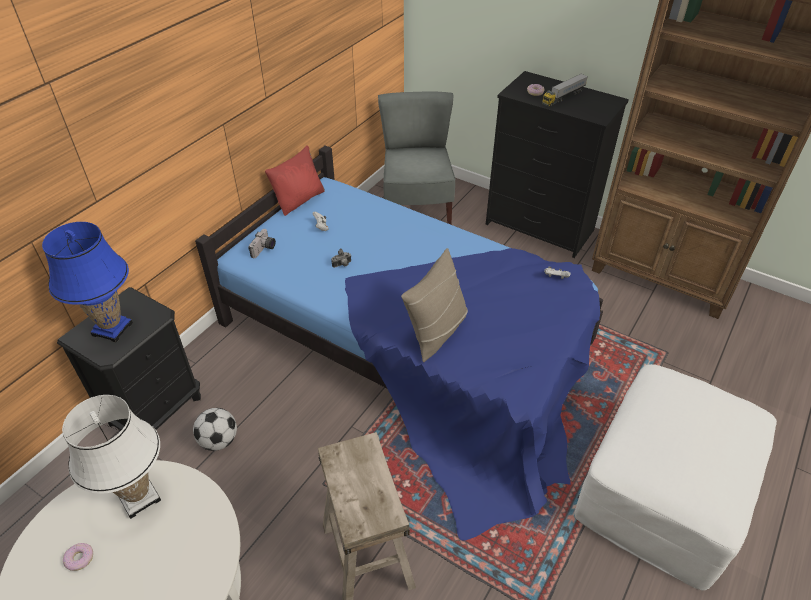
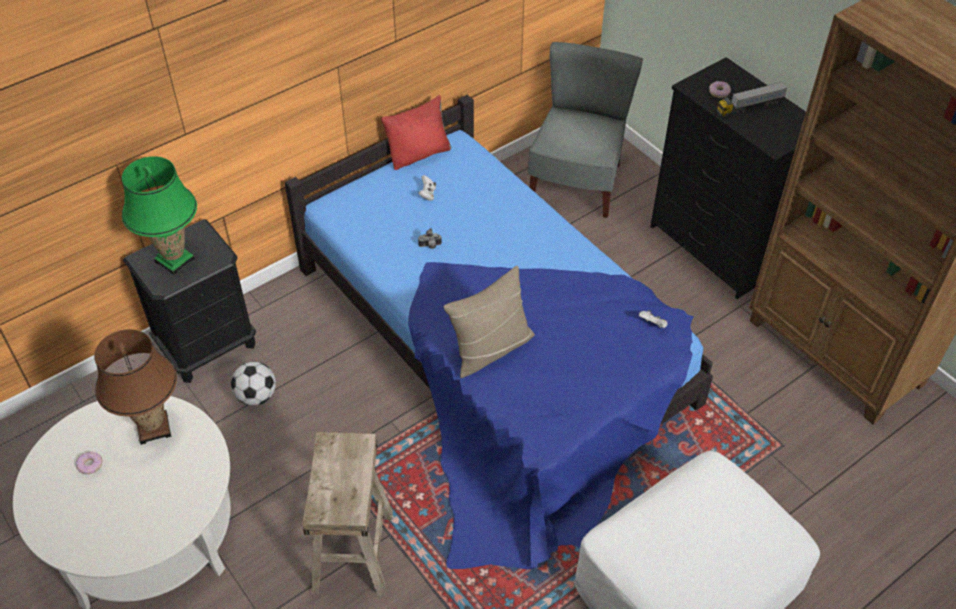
camera: 20 degrees right, 5 degrees up
(113, 329) = (175, 260): blue table lamp -> green table lamp
(139, 498) = (154, 428): white table lamp -> brown table lamp
(264, 250) = (357, 206): camera -> none

